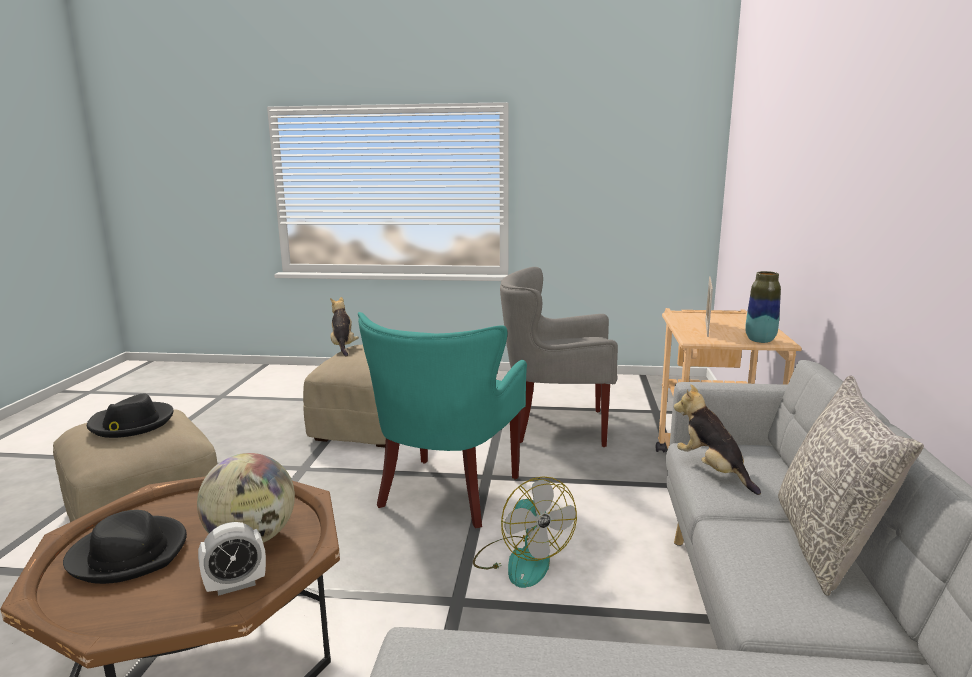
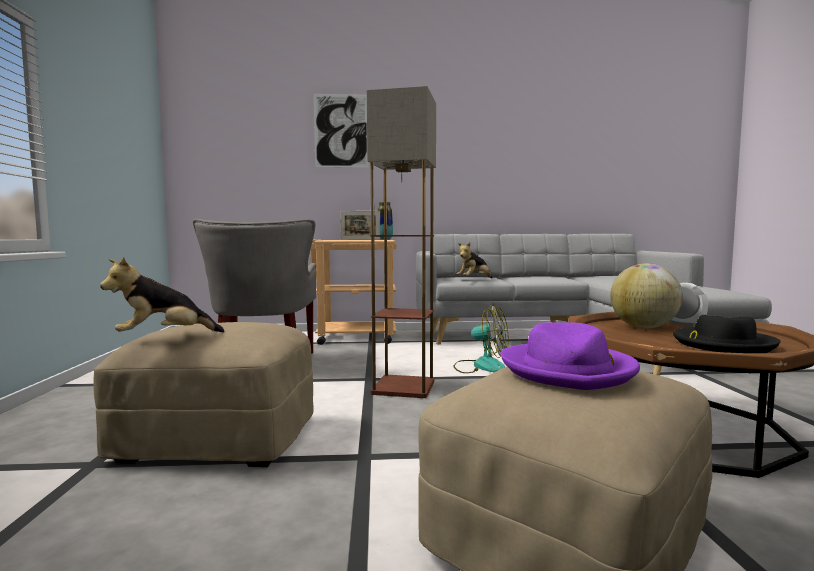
camera: 100 degrees left, 10 degrees down
(131, 423) = (568, 370): black hat -> purple hat
(446, 494) = (404, 388): turquoise armchair -> floor lamp
(521, 560) = (481, 366): fan -> fan turned 60 degrees clockwise
(803, 129) = (341, 130): none -> picture
(827, 544) = (522, 276): grey pillow -> none

